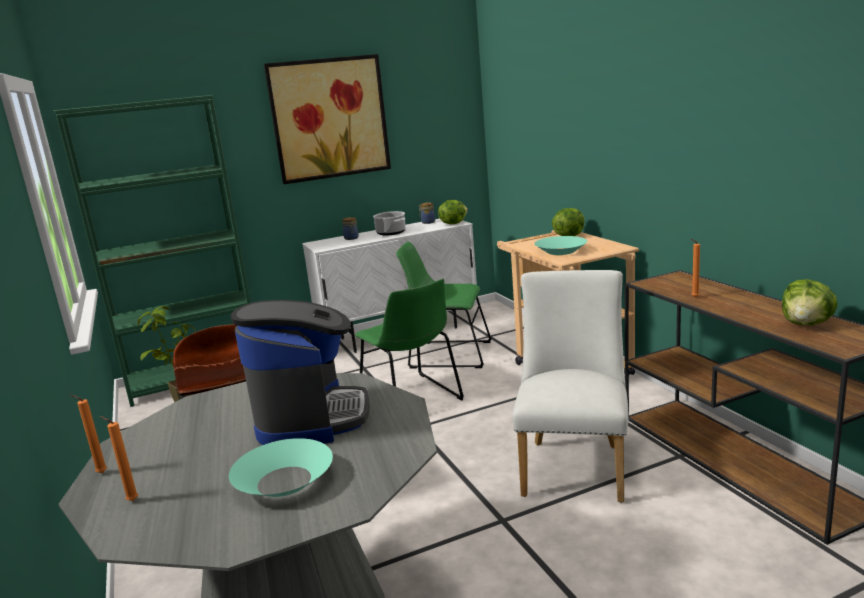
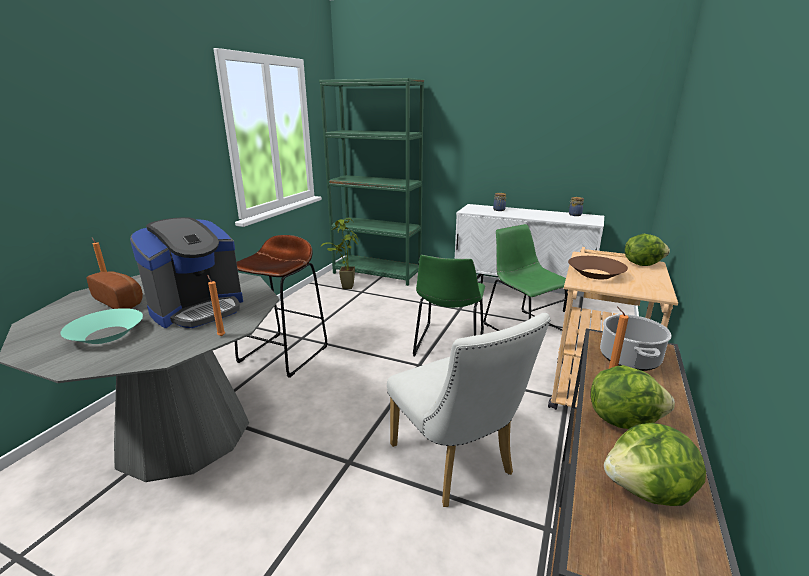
camera: 45 degrees right, 5 degrees up
(131, 501) = (76, 306): orange candle -> orange candle (221, 335)
(182, 465) = (121, 301): none -> bread
(329, 118) = (513, 108): picture -> none
(391, 232) = (531, 214): cooking pot -> cooking pot (630, 359)
(453, 223) = (589, 221): lettuce -> lettuce (622, 419)
(560, 251) = (595, 274): turquoise bowl -> brown bowl
(574, 465) = (456, 464): white chair -> white chair turned 90 degrees clockwise

